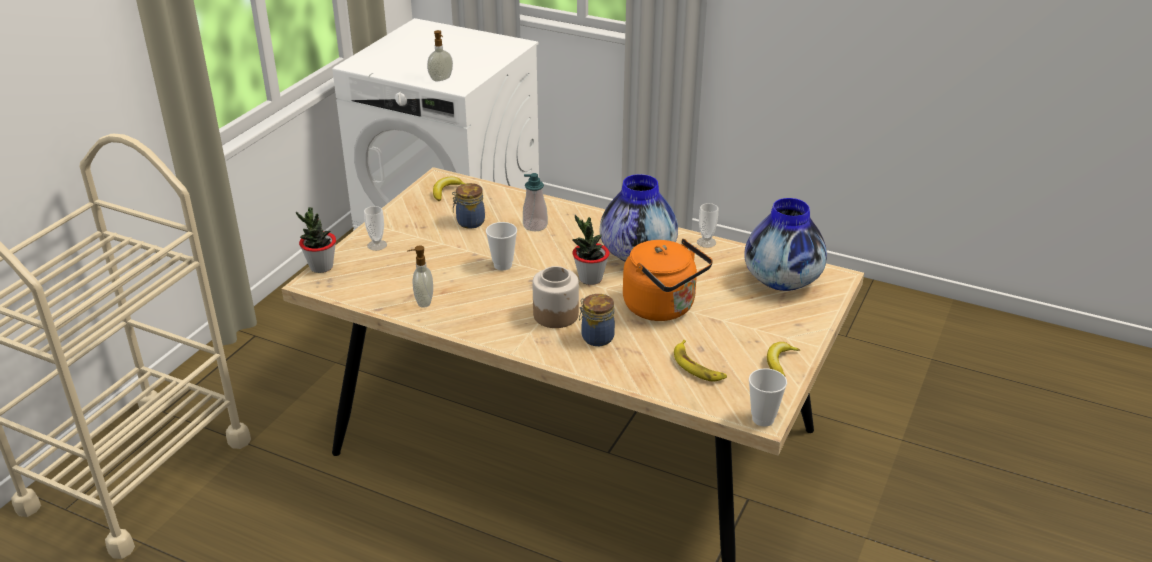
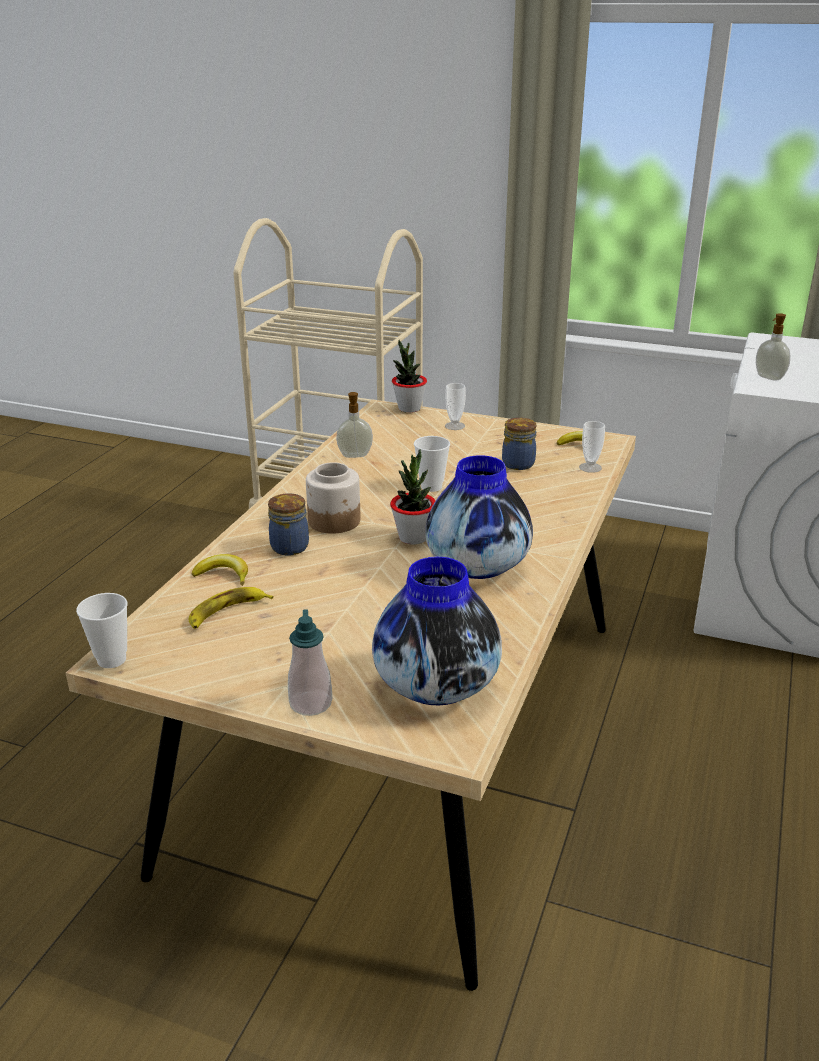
camera: 85 degrees right, 5 degrees down
(535, 225) = (525, 499): soap dispenser -> soap dispenser (310, 703)
(663, 308) = (353, 587): orange kettle -> none
(706, 242) = (527, 619): cup -> cup (590, 467)
(780, 362) = (227, 677): banana -> banana (224, 575)

